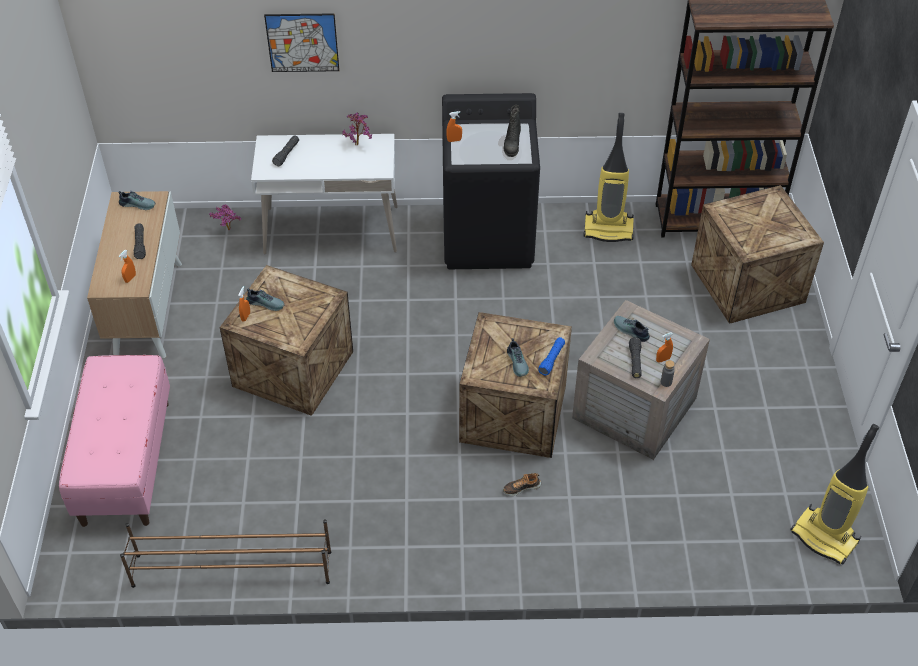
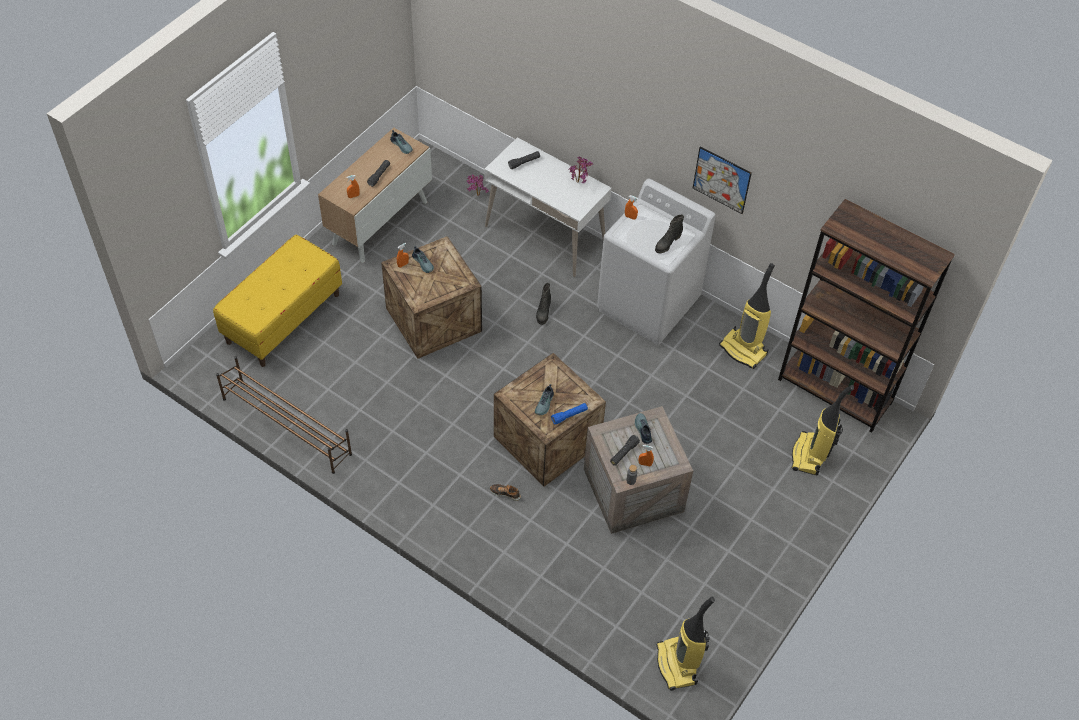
camera: 35 degrees right, 5 degrees up
(126, 462) = (283, 318): pink bench -> yellow bench
(302, 42) = (559, 87): picture -> picture (721, 180)
(397, 300) = (543, 312): none -> black boot
(488, 238) = (648, 305): black washing machine -> white washing machine
(749, 284) = (810, 455): crate -> vacuum cleaner

